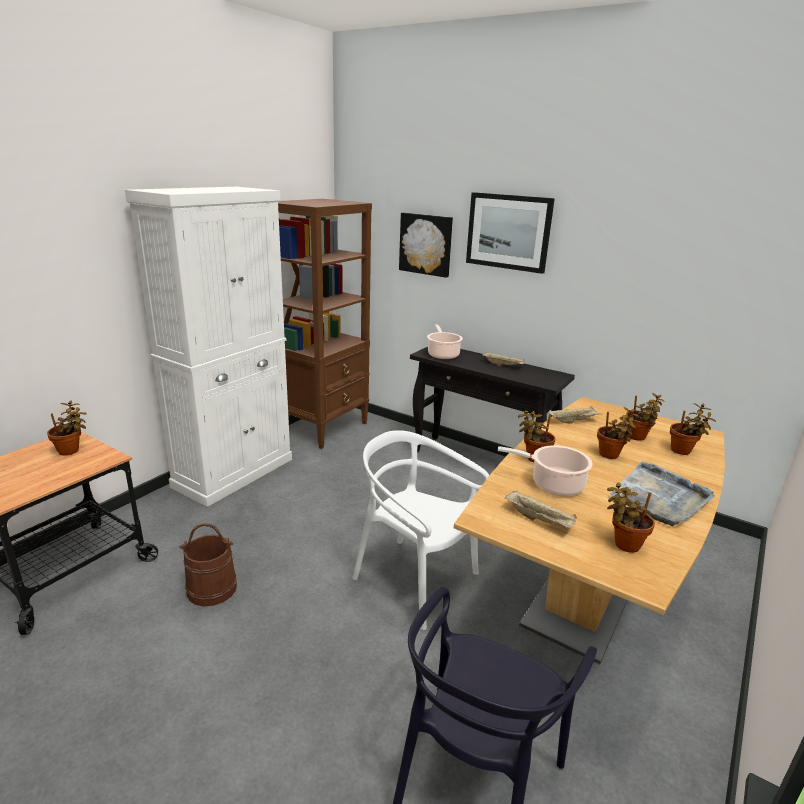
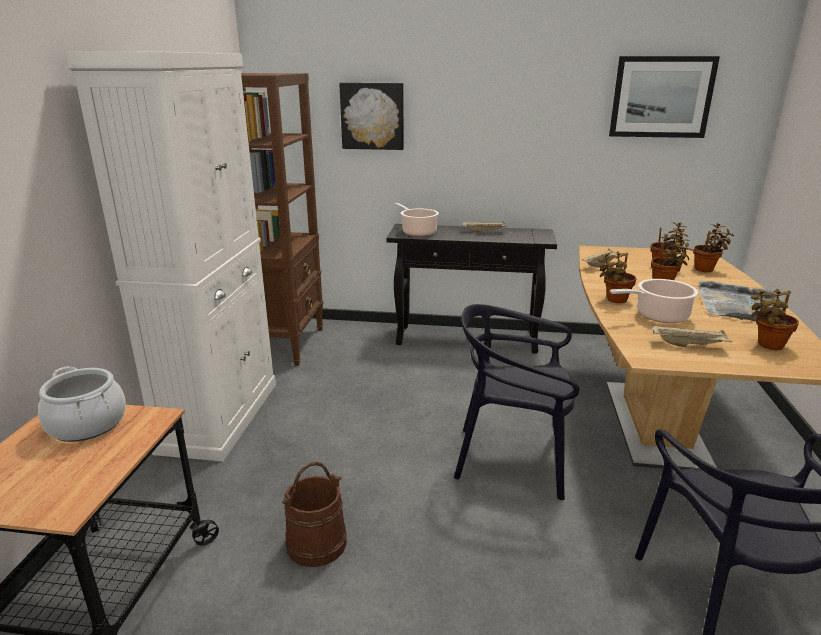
camera: 25 degrees left, 0 degrees up
(71, 450) = (87, 424): potted plant -> cooking pot
(415, 579) = (512, 459): white chair -> black chair
(508, 232) = (469, 93): picture -> picture (661, 97)

